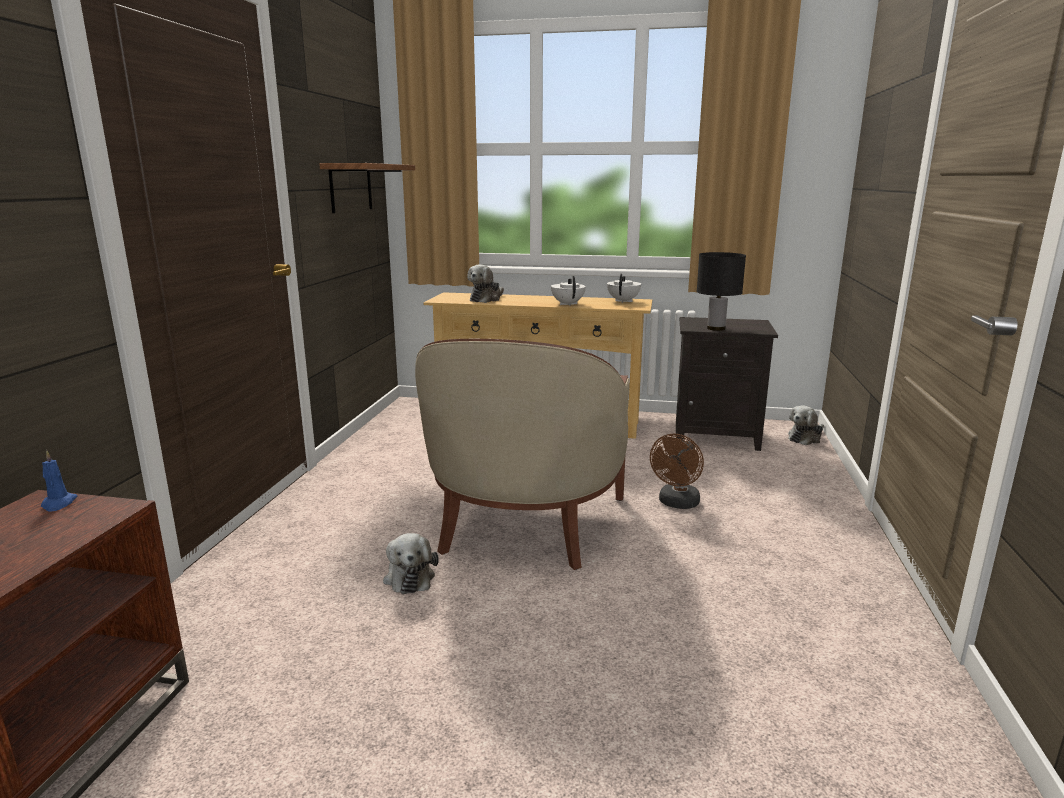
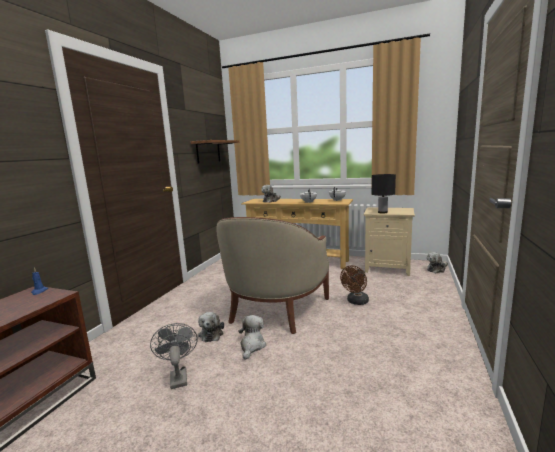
camera: 10 degrees right, 5 degrees down
(370, 666) = (178, 376): none -> grey fan
(502, 597) = (252, 346): none -> plush toy
(717, 435) = (388, 268): black nightstand -> beige nightstand

